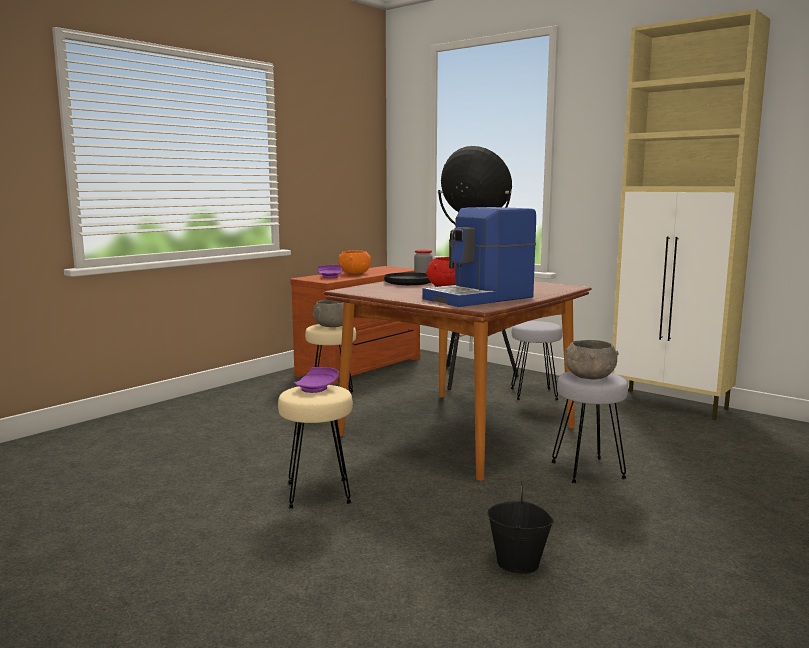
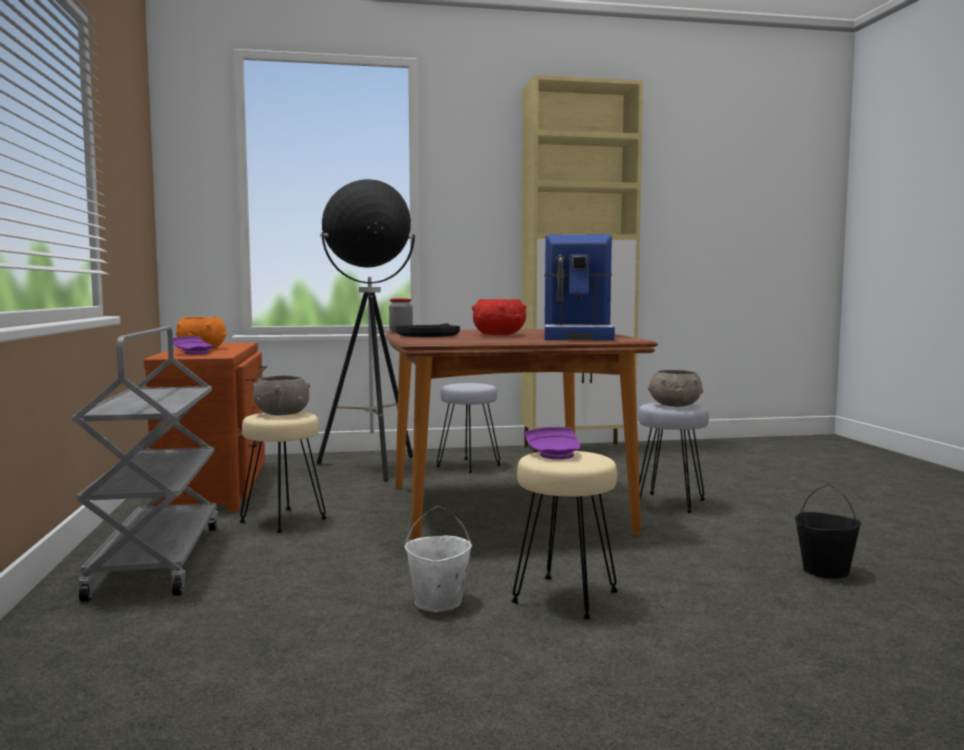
camera: 50 degrees left, 5 degrees down
(236, 400) = (156, 560): none -> grey cart
(264, 467) = (438, 602): none -> white bucket

